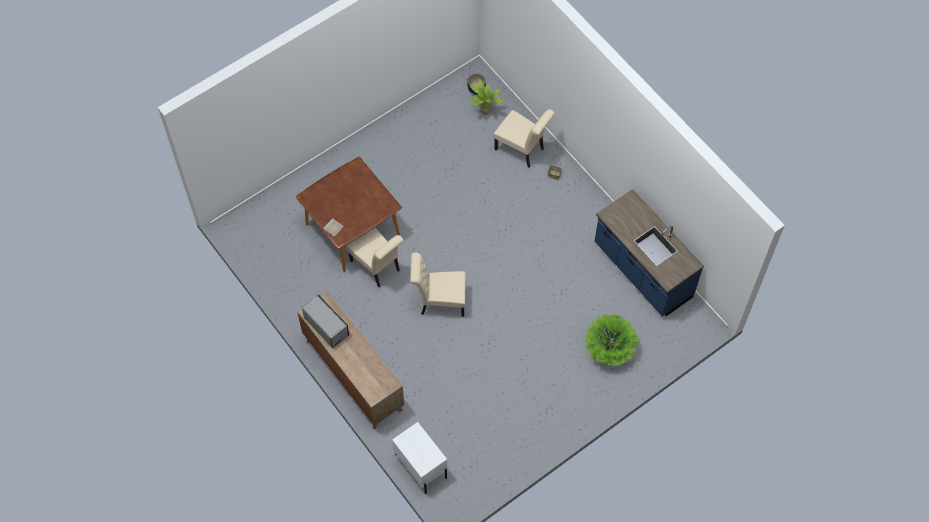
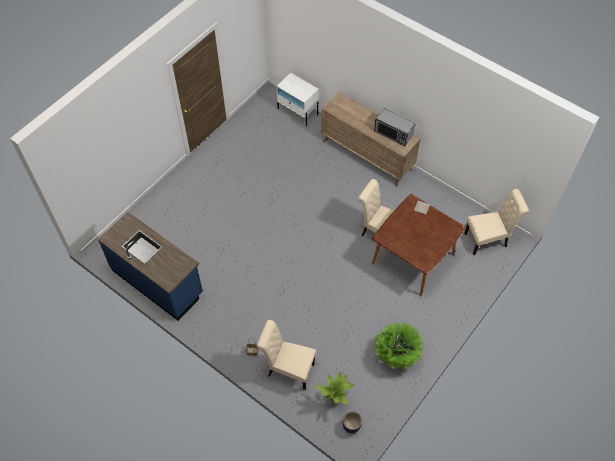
camera: 165 degrees right, 5 degrees down
(439, 302) = (320, 219): beige chair -> beige chair (488, 240)
(609, 351) = (176, 213): potted plant -> potted plant (396, 355)

